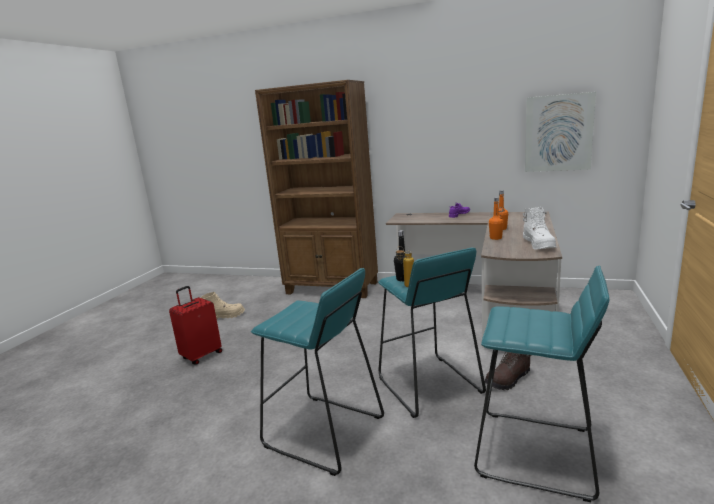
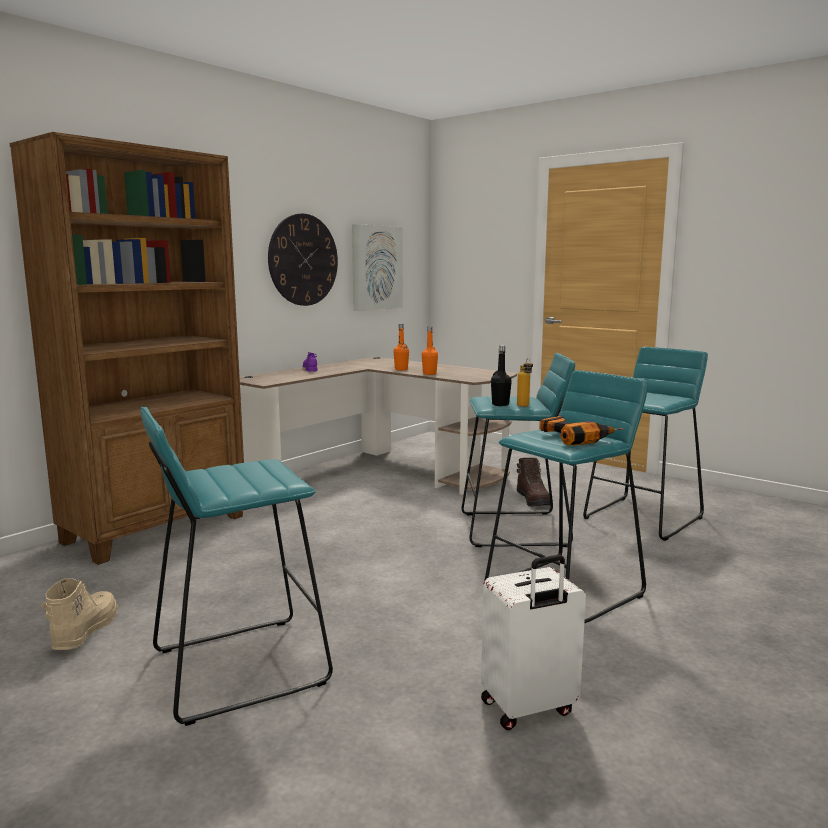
camera: 70 degrees left, 5 degrees down
(167, 447) = (529, 708): none -> white suitcase
(201, 355) = (238, 667): red suitcase -> turquoise stool
(302, 320) = (576, 438): none -> power drill
(469, 132) = (303, 260): none -> wall clock
(539, 244) = (475, 371): white boot -> none

